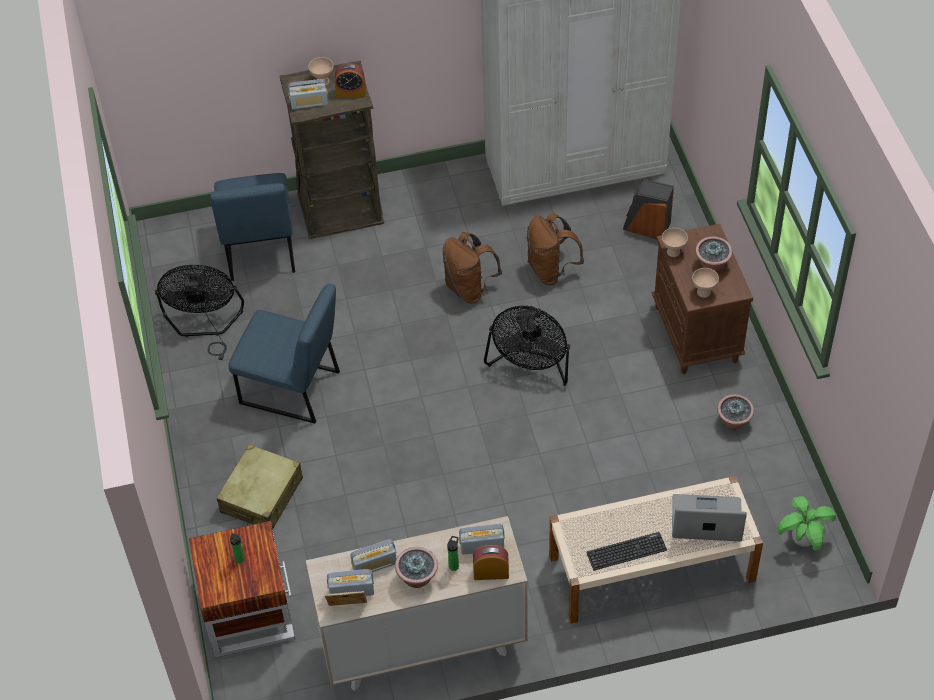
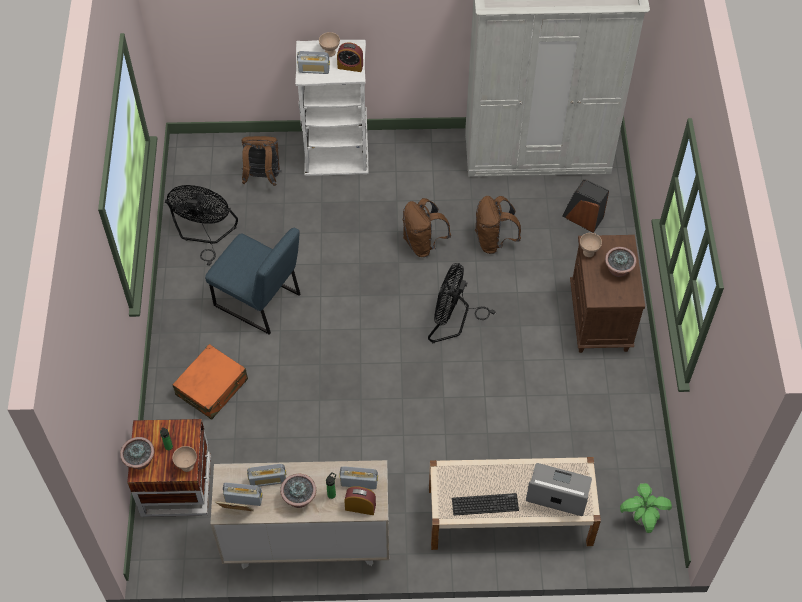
camera: 10 degrees right, 5 degrees up
(259, 250) = (262, 177): blue chair -> brown backpack
(262, 495) = (212, 387): beige suitcase -> orange suitcase
(341, 208) = (336, 154): brown bookcase -> white bookcase
(528, 362) = (455, 316): black fan -> black fan turned 75 degrees clockwise
(704, 292) = (605, 293): beige bowl -> beige bowl (187, 466)
(733, 422) = (611, 403): potted plant -> potted plant (140, 461)

